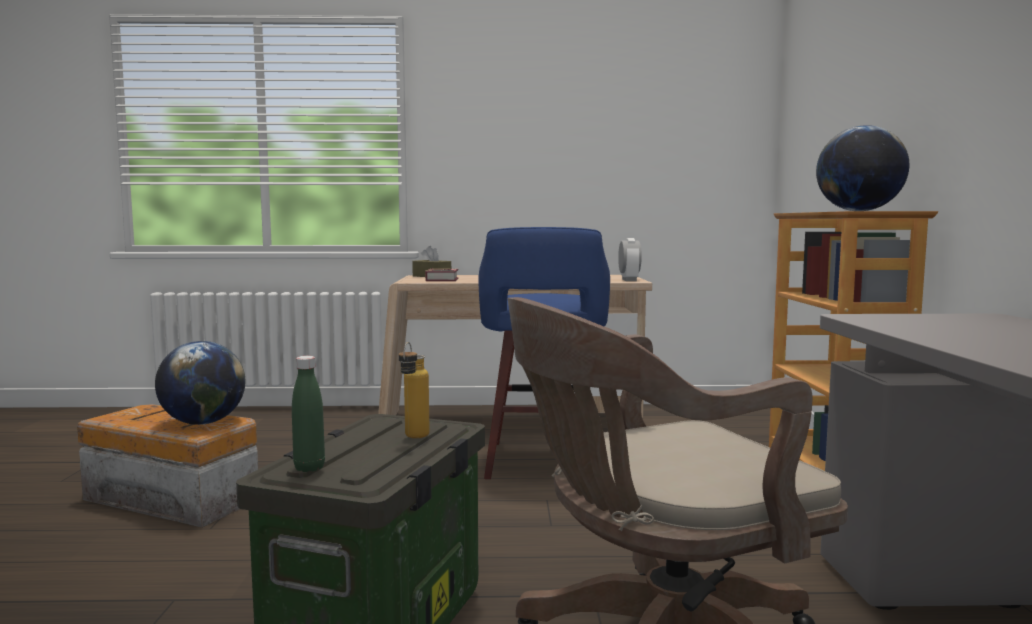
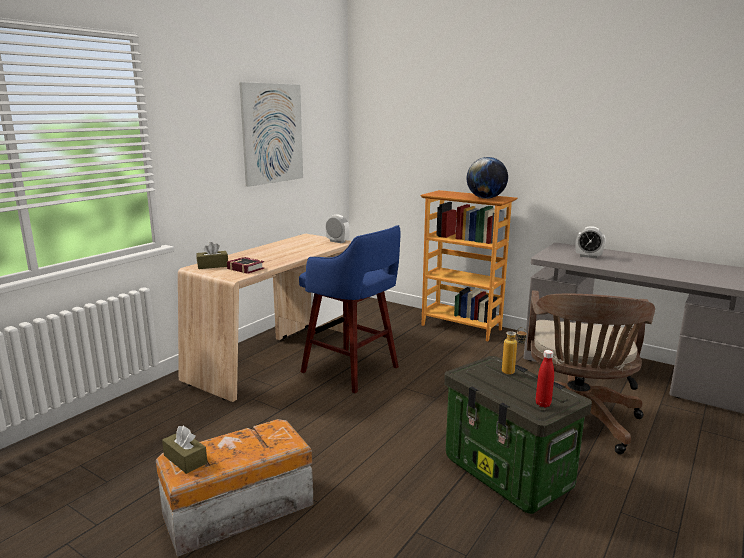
camera: 55 degrees left, 10 degrees up
(139, 411) = (185, 459): none -> brown tissue box
(203, 423) = (267, 437): globe -> none
(309, 468) = (543, 404): green bottle -> red bottle
(601, 131) = (272, 134): none -> picture
(971, 328) = (588, 256): none -> alarm clock

